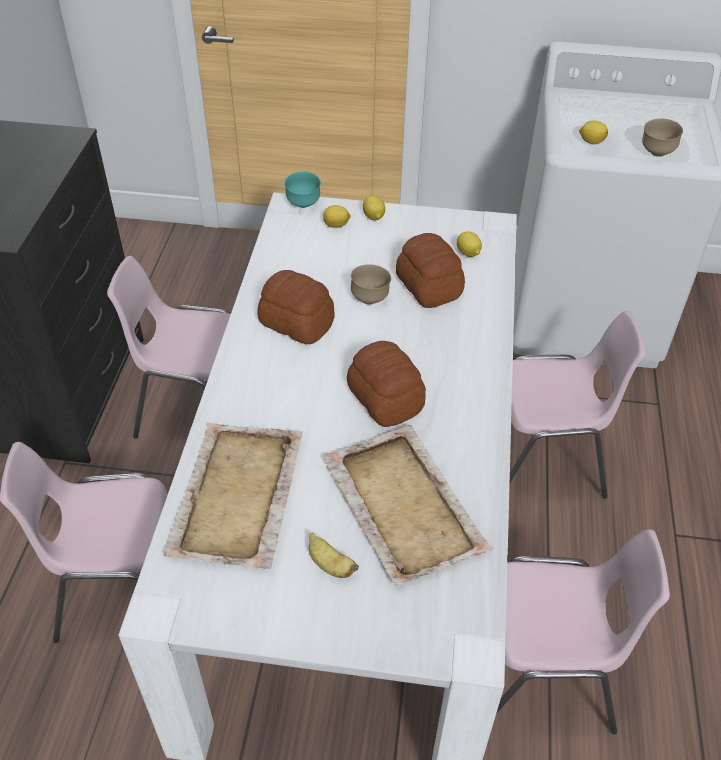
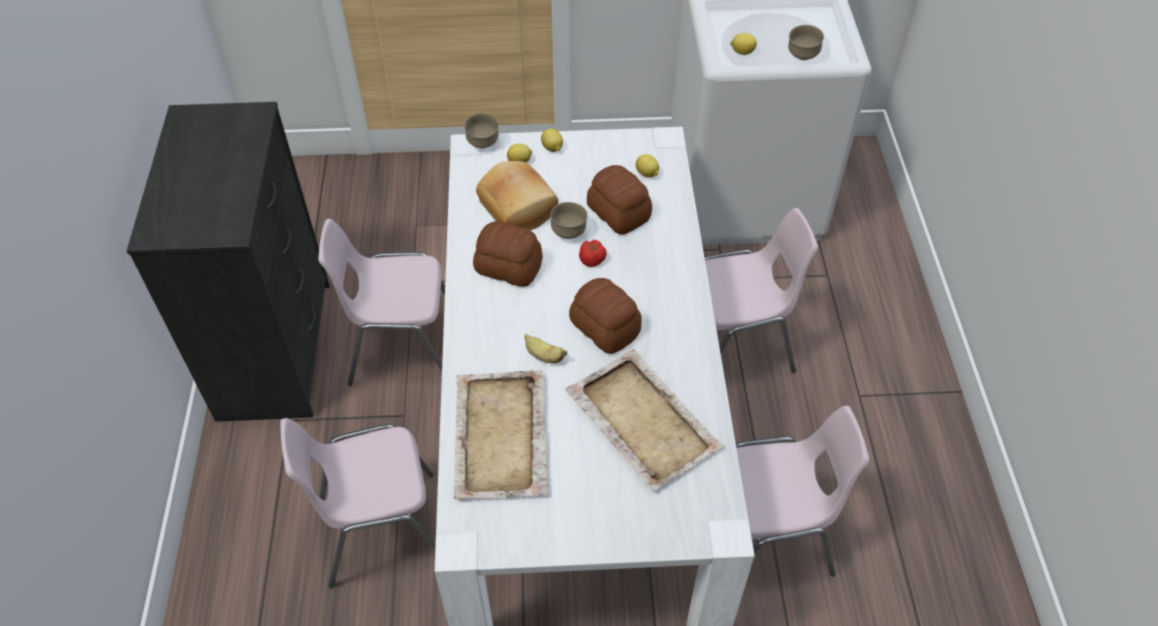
camera: 10 degrees left, 5 degrees up
(303, 205) = (483, 144): turquoise bowl -> brown bowl
(324, 267) = (519, 207): none -> bread
(329, 565) = (593, 482): banana -> banana (543, 356)
(389, 329) = (592, 260): none -> tomato

